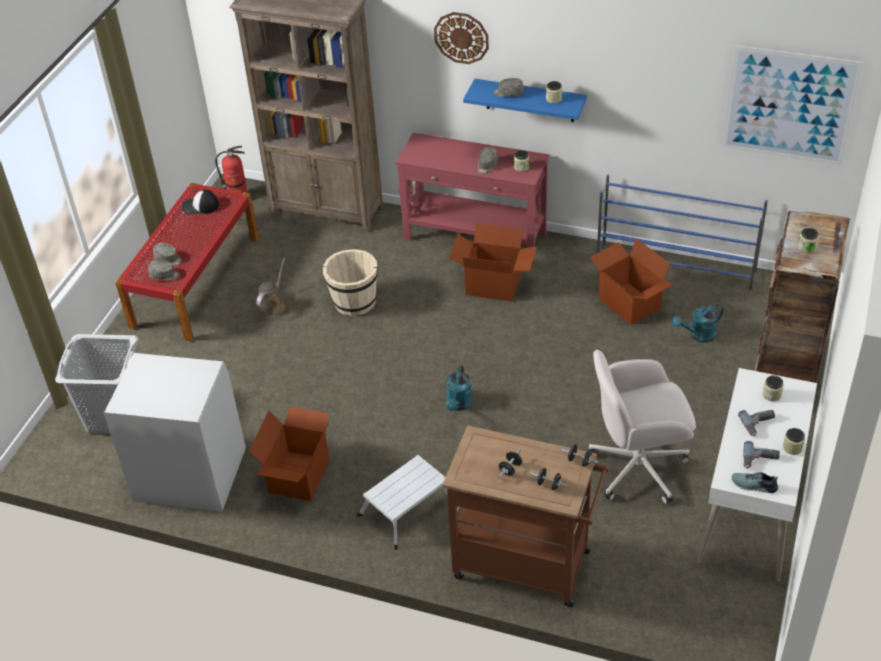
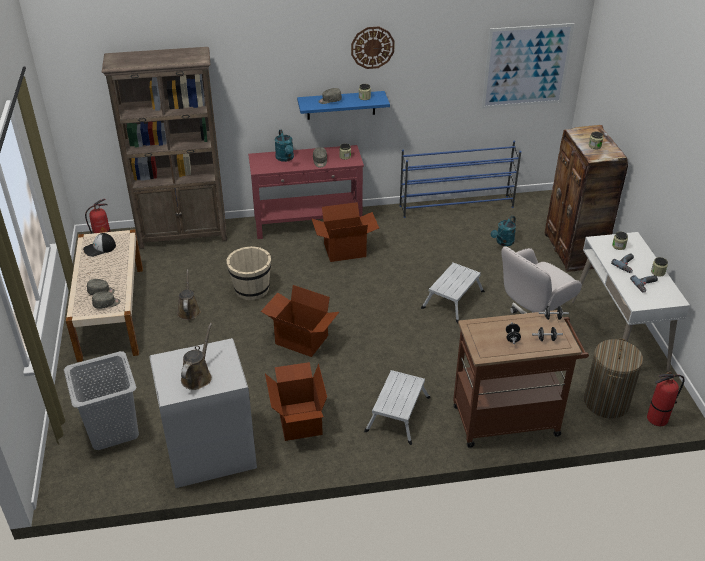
camera: 30 degrees left, 5 degrees down
(160, 392) = (197, 376): none -> brown watering can
(195, 282) = (111, 312): red bench -> beige bench
(458, 405) = (380, 333): turquoise watering can -> turquoise watering can (285, 158)
(461, 37) = (286, 65): wall clock -> wall clock (372, 47)
(576, 391) = (453, 299): none -> white step ladder
(628, 304) = (444, 236): cardboard box -> cardboard box (301, 340)
(662, 590) = (606, 402): none -> laundry basket
(710, 636) = (657, 419): none -> fire extinguisher
(754, 486) = (656, 301): shoe -> none

